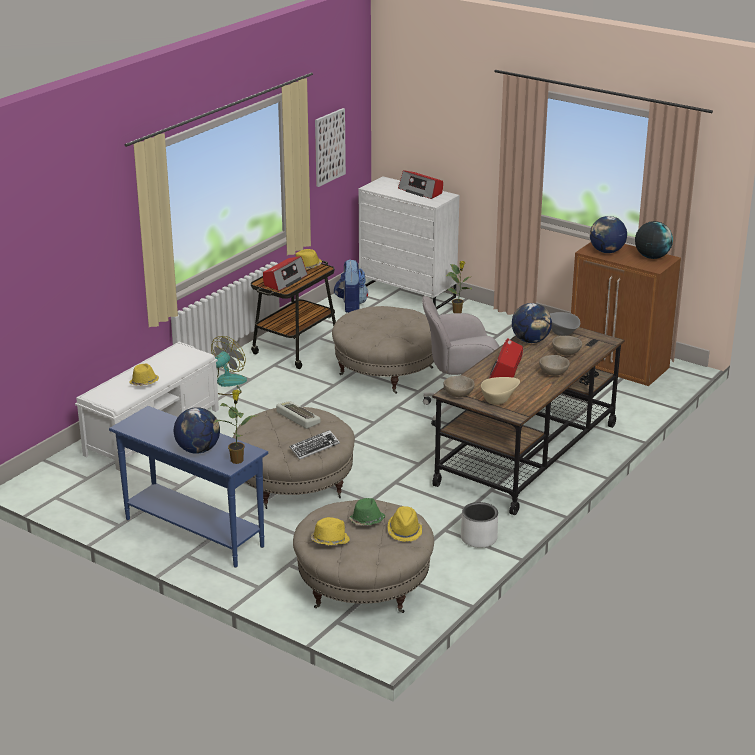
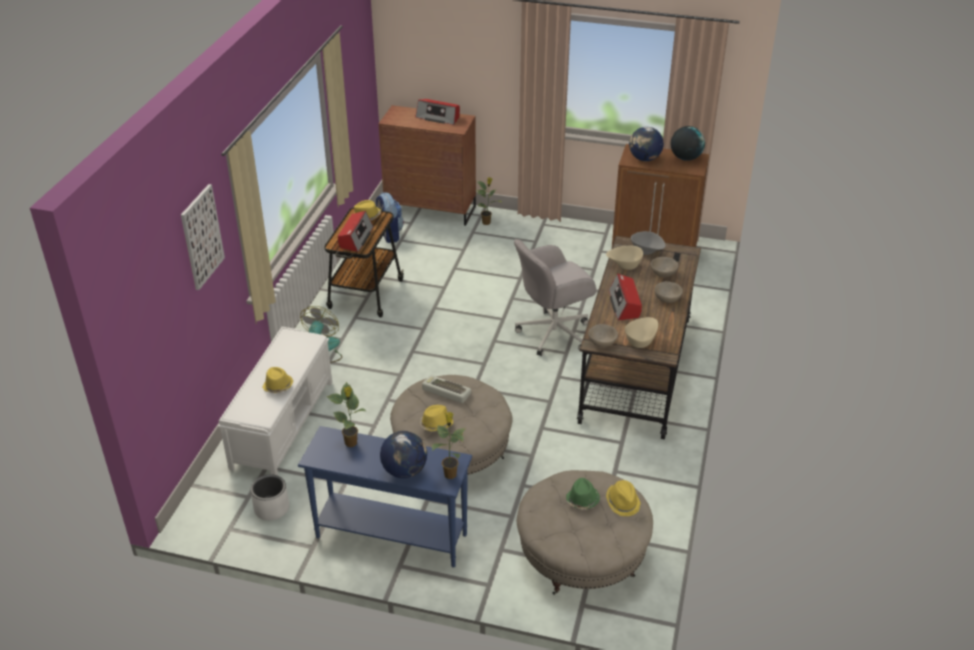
camera: 20 degrees left, 10 degrees up
(166, 422) = (351, 443): none -> potted plant
(314, 448) = (482, 424): keyboard -> none
(329, 147) = (351, 90): picture -> picture (202, 237)
(329, 540) = (563, 533): yellow hat -> yellow hat (435, 425)
(386, 371) = (461, 302): beige ottoman -> none
(408, 293) = (431, 209): white dresser -> brown dresser
(478, 538) = (649, 473): white planter -> white planter (271, 508)
(531, 341) = (624, 266): globe -> beige bowl

